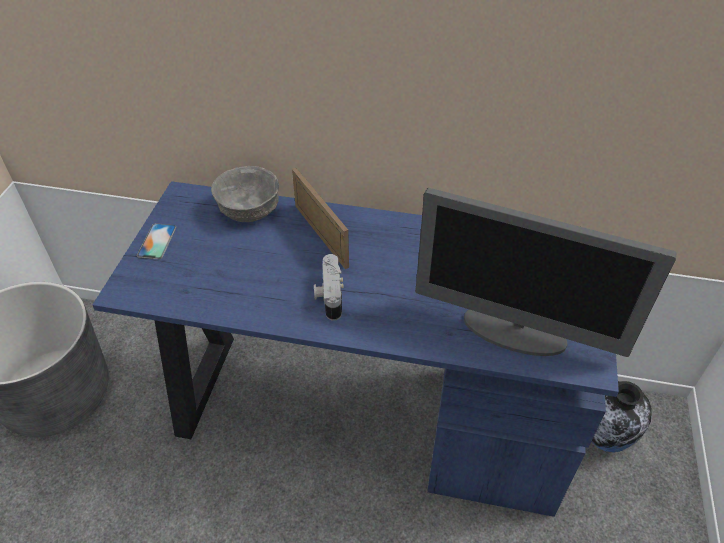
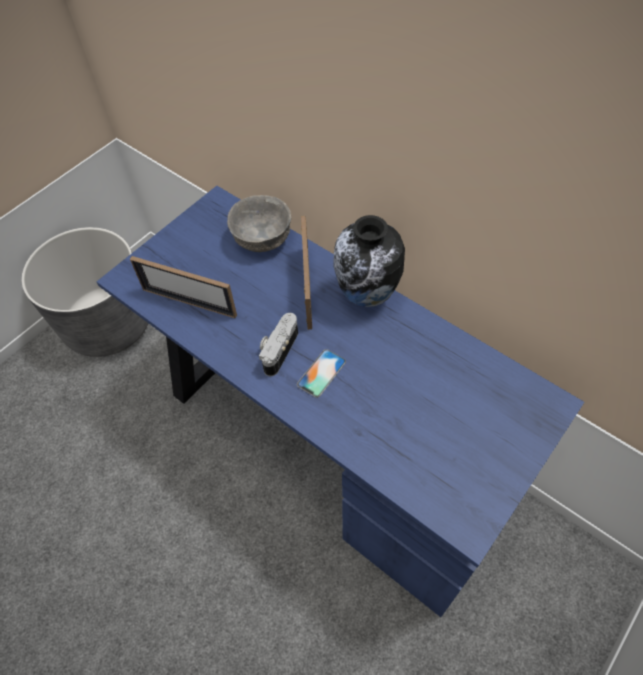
camera: 30 degrees right, 10 degrees up
(157, 241) = (173, 241): phone -> phone (321, 373)
(210, 287) = (189, 302): none -> picture frame
(515, 332) = (420, 458): monitor -> none
(605, 440) = (534, 573): vase -> vase (367, 296)

